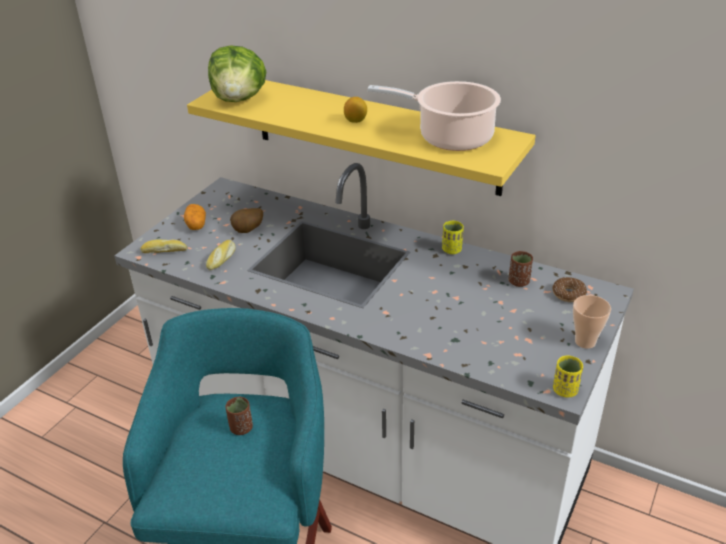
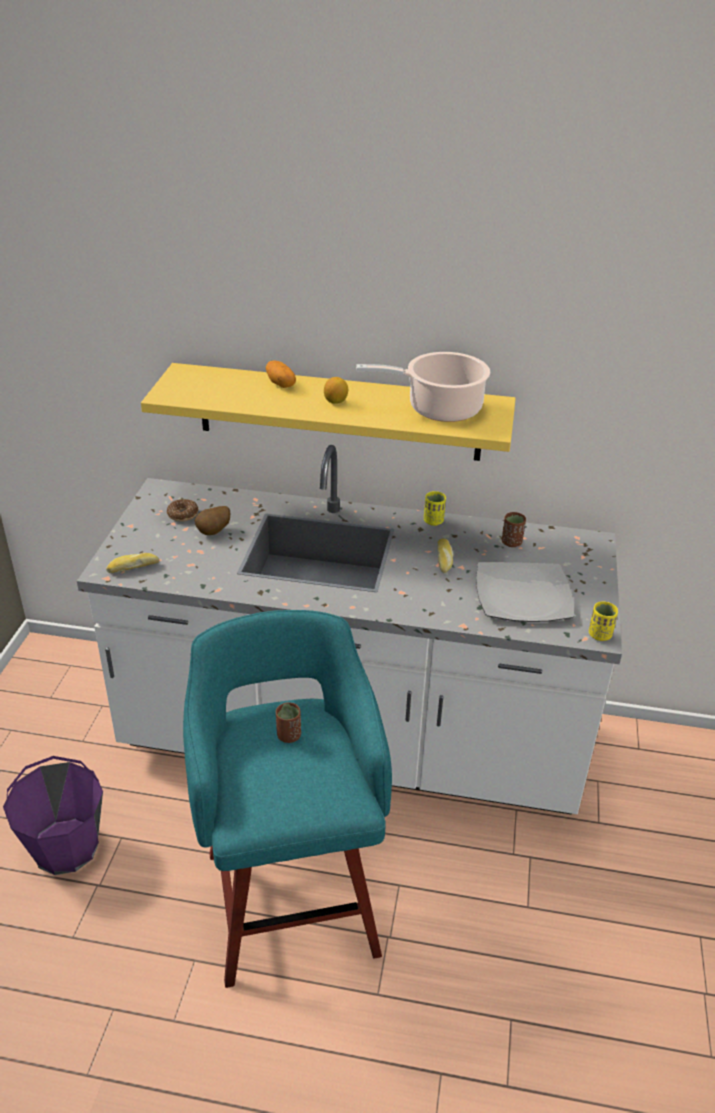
camera: 20 degrees left, 0 degrees up
(95, 483) = (66, 847): none -> purple bucket
(196, 225) = (151, 534): potato -> potato (281, 383)
(222, 259) = (203, 566): bread -> bread (444, 559)
(239, 99) = (196, 391): lettuce -> none
(505, 335) = (524, 594): none -> plate
(568, 294) = (561, 547): donut -> donut (183, 514)
(585, 342) = (596, 588): cup -> none

